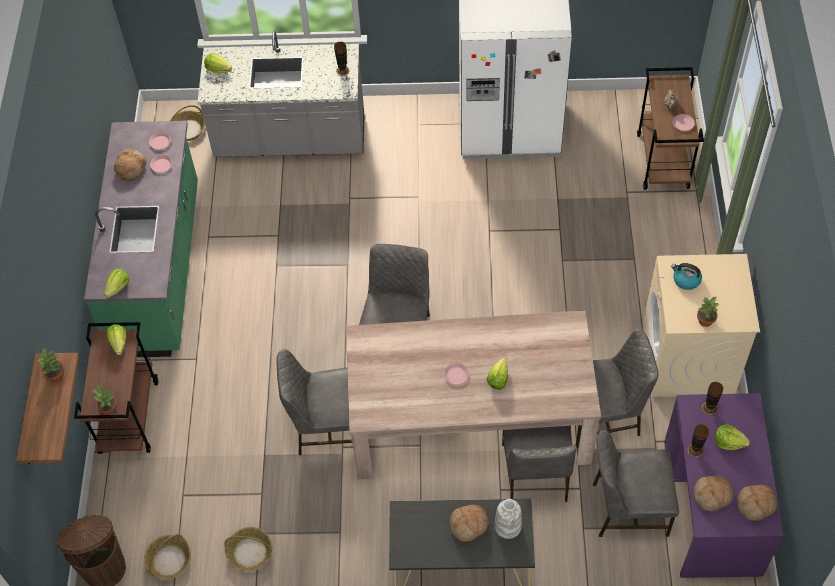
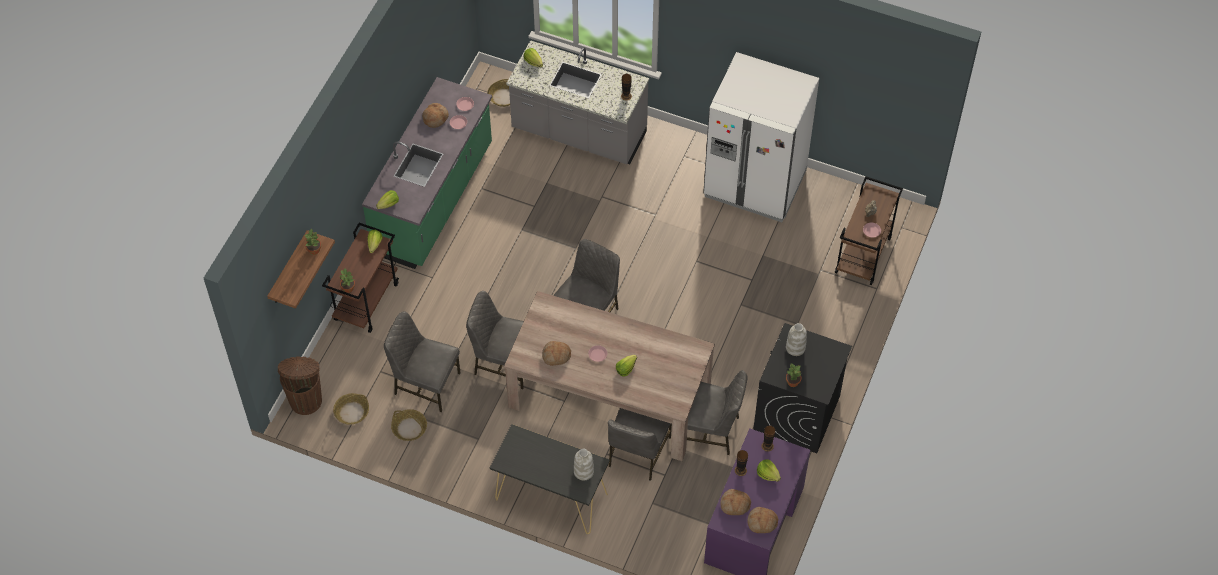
camera: 20 degrees right, 0 degrees up
(468, 525) = (557, 460): bread -> bread (556, 356)
(628, 508) = (692, 502): grey chair -> grey chair (426, 384)
(686, 280) = (795, 348): kettle -> white vase
(688, 359) = (797, 414): beige washing machine -> black washing machine

